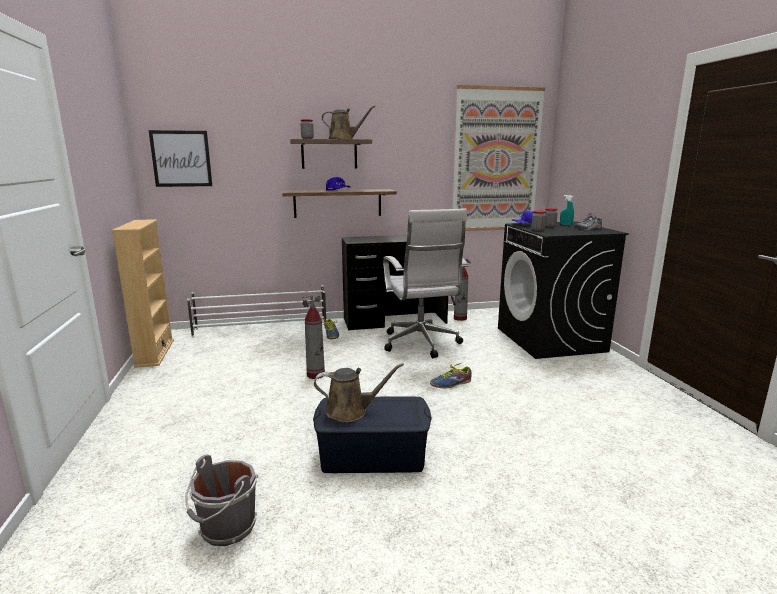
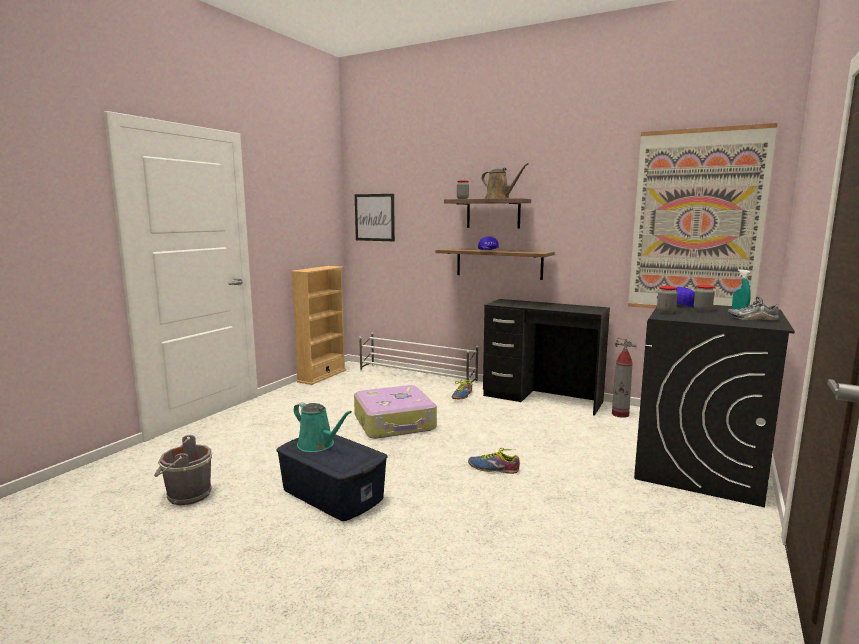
camera: 40 degrees right, 5 degrees down
(316, 375) = (395, 423): fire extinguisher -> suitcase
(350, 411) = (318, 445): brown watering can -> turquoise watering can
(421, 344) = (529, 426): white office chair -> none

